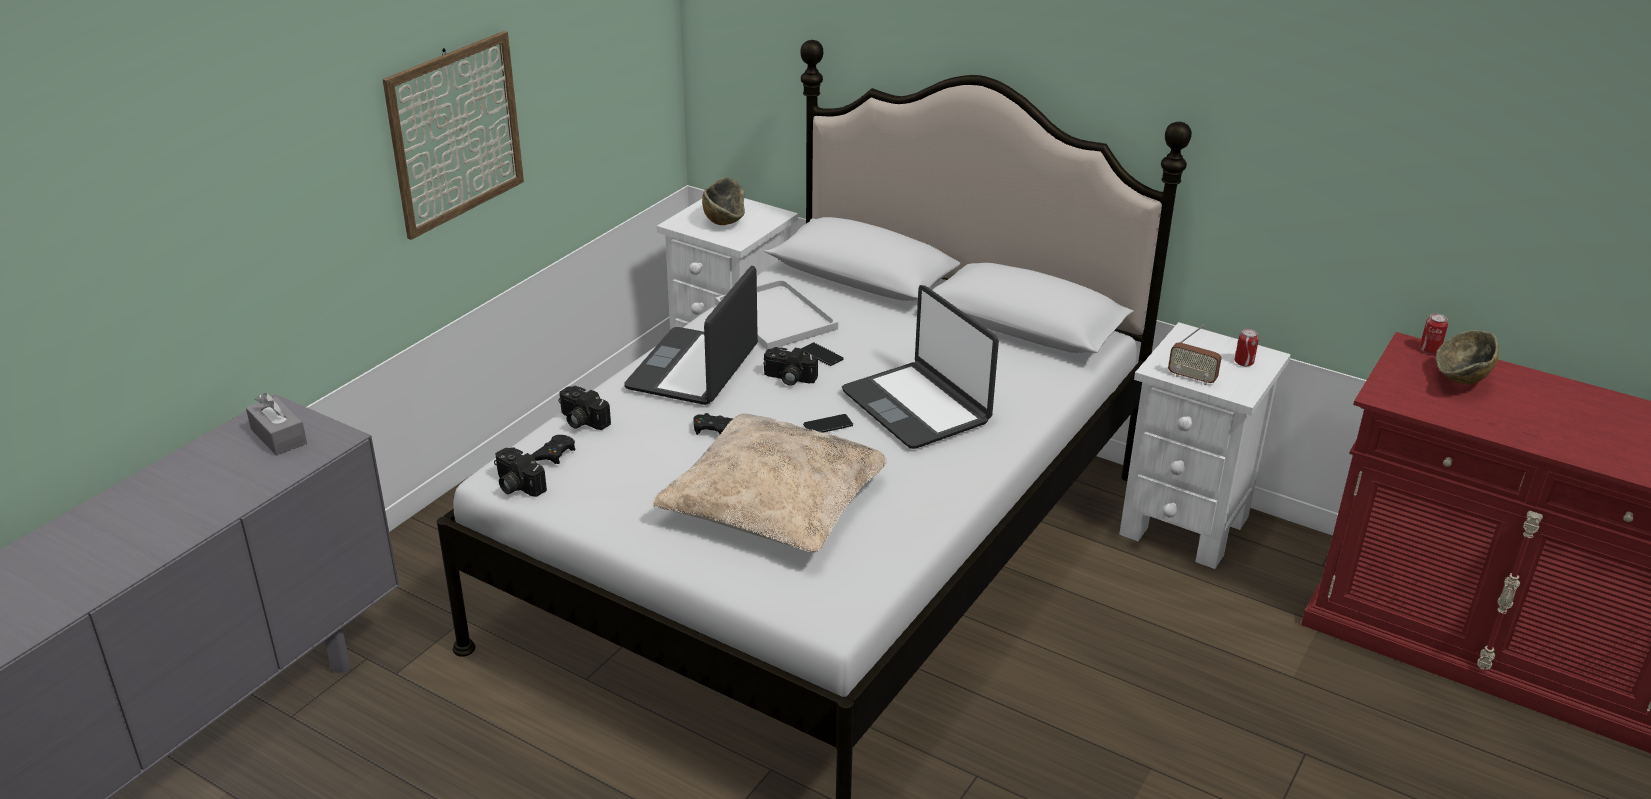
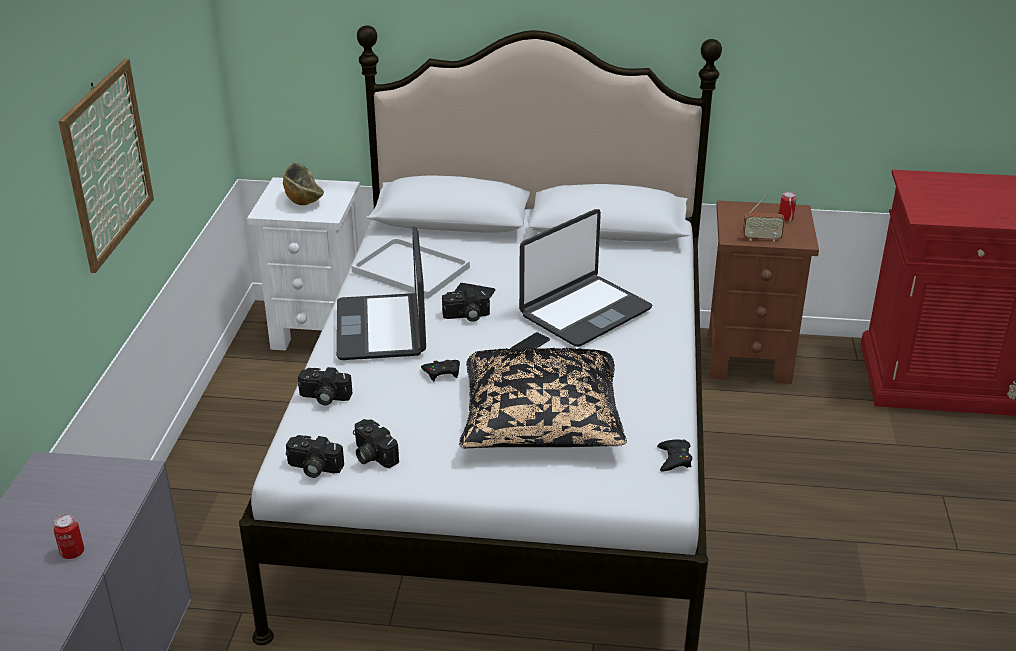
camera: 25 degrees left, 0 degrees up
(278, 436) = (74, 488): grey tissue box -> none
(554, 453) = (325, 431): black game controller -> black game controller (674, 459)
(577, 489) = (371, 455): none -> camera
(773, 503) = (540, 419): beige pillow -> black pillow
(917, 406) = (584, 312): laptop -> laptop turned 75 degrees counterclockwise
(1185, 527) = (750, 359): white nightstand -> brown nightstand
(1429, 350) = (923, 177): can -> can (72, 552)
(1459, 382) = (961, 194): bowl -> none

